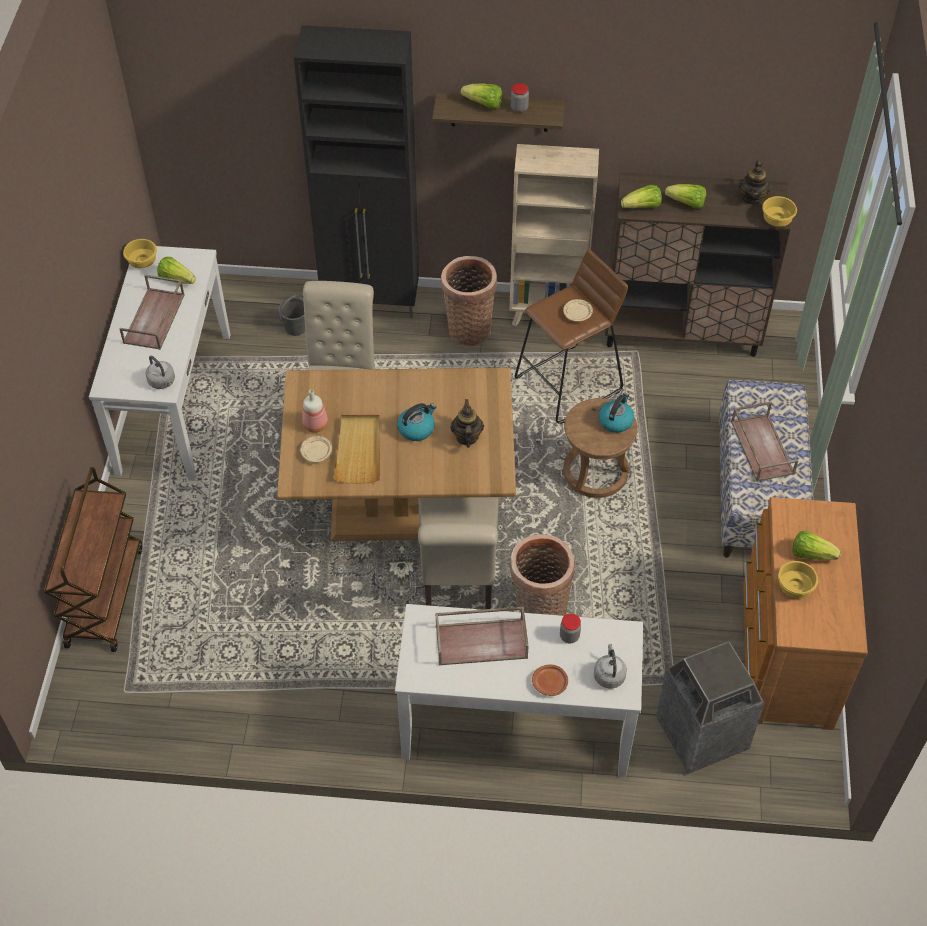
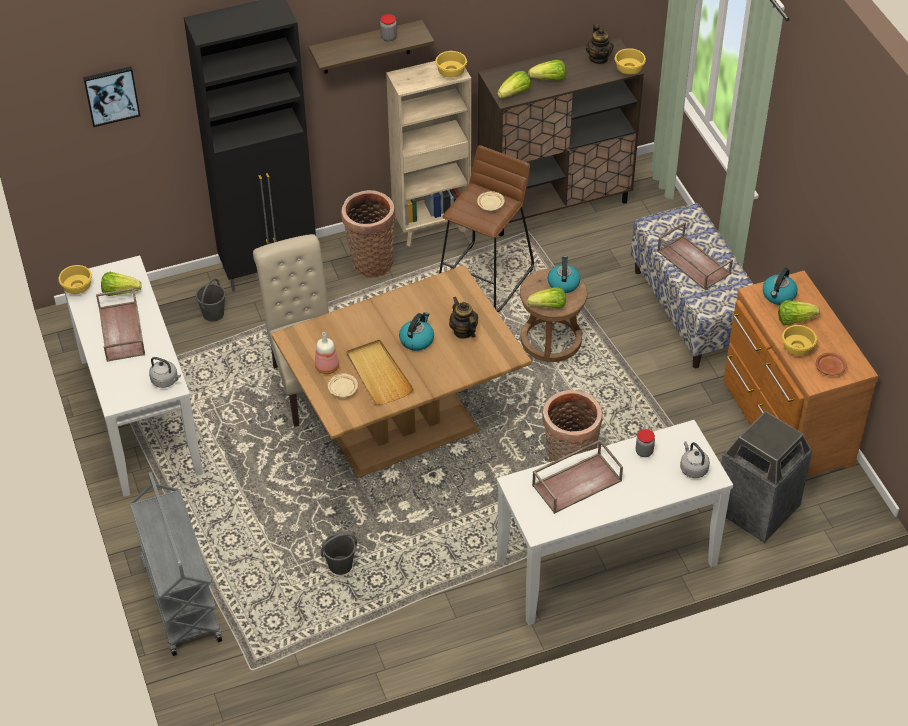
camera: 25 degrees left, 5 degrees down
(104, 595) = (180, 600): brown cart -> grey cart
(225, 84) = (111, 95): none -> picture
(264, 622) = (341, 565): none -> grey bucket
(458, 586) = (491, 472): beige chair -> none
(483, 104) = (356, 43): lettuce -> lettuce (548, 306)
(550, 683) = (651, 492): brown plate -> brown plate (830, 368)
(579, 165) = (450, 73): none -> yellow bowl
(809, 521) = (778, 295): none -> kettle

